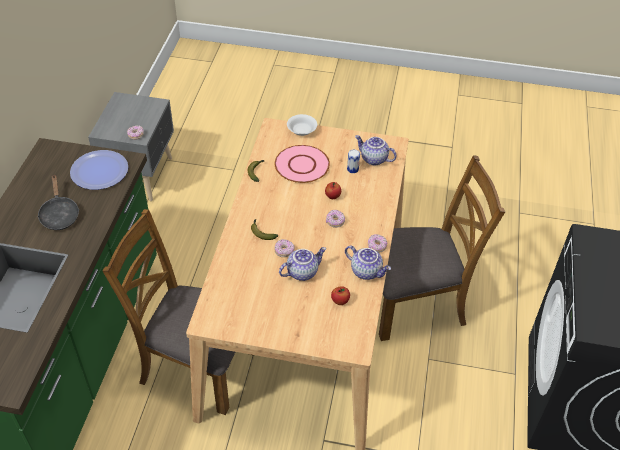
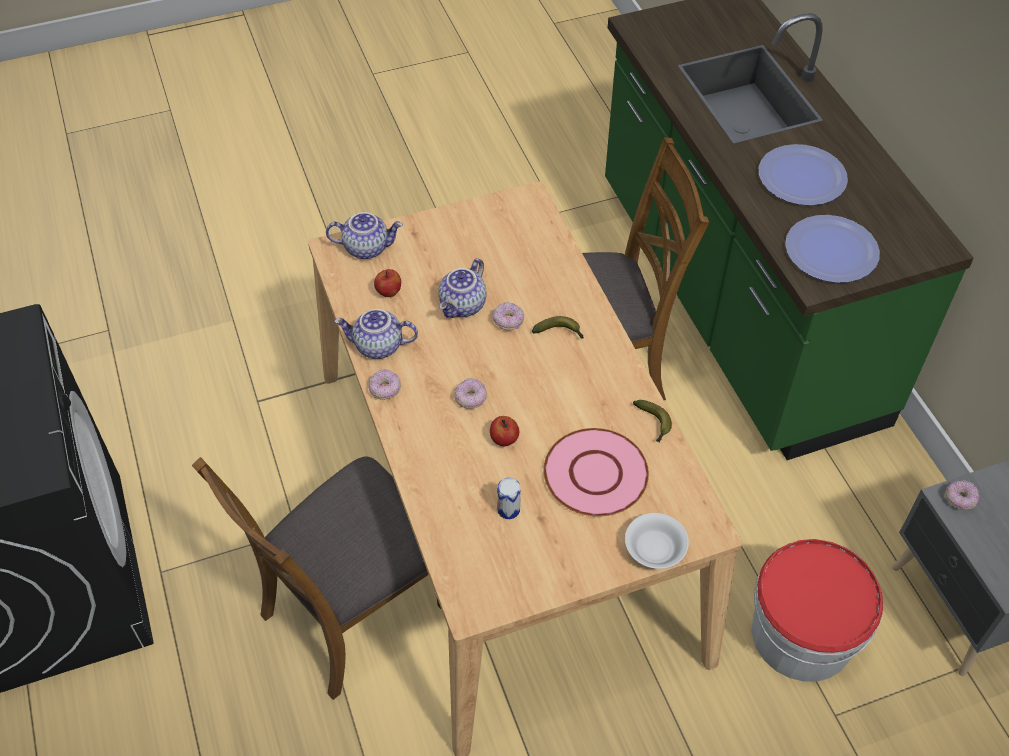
camera: 150 degrees right, 5 degrees up
(59, 214) = (802, 177): black frying pan -> plate
(217, 198) = (802, 633): none -> bucket
(373, 159) = (487, 550): teapot -> teapot (367, 247)

